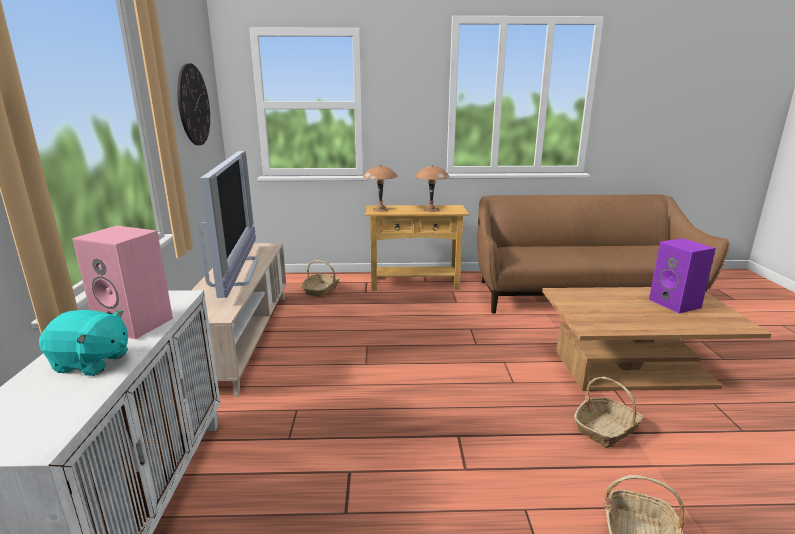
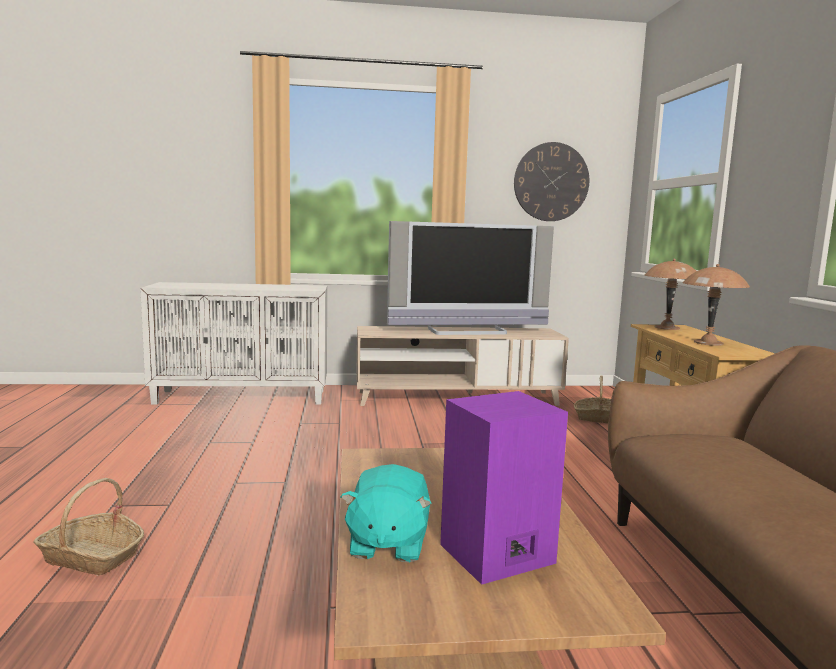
camera: 85 degrees right, 10 degrees down
(91, 363) = (226, 286): turquoise plush toy -> turquoise plush toy (387, 544)
(137, 324) = (272, 287): pink speaker -> none
(606, 429) = (271, 574): basket -> none

